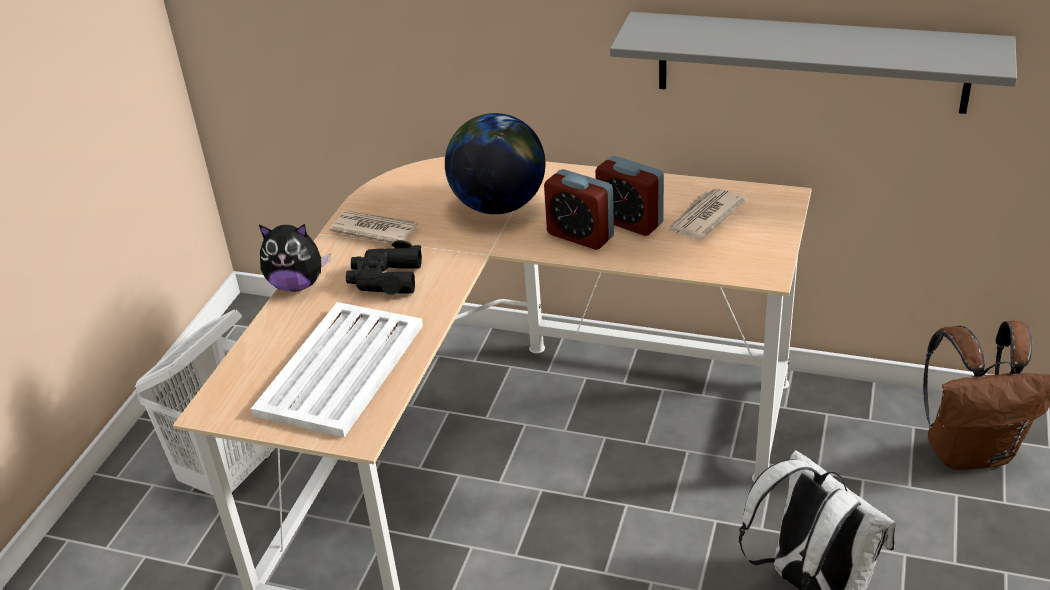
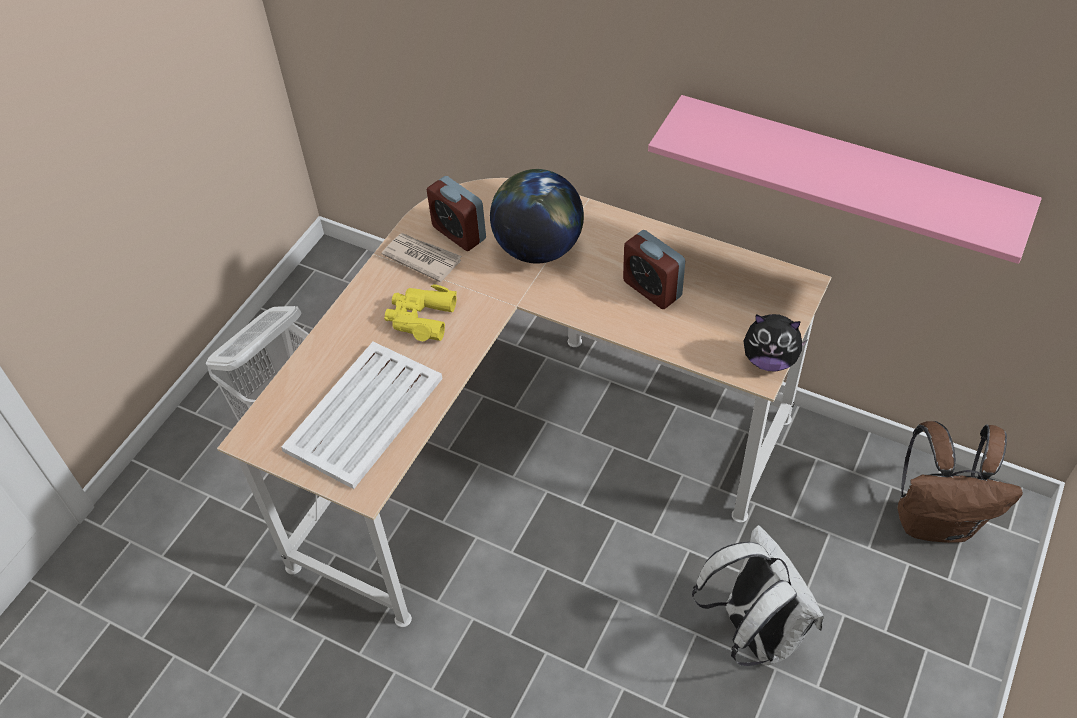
camera: 10 degrees right, 15 degrees up
(297, 285) = (344, 311): plush toy -> plush toy (769, 360)
(385, 278) = (420, 318): black binoculars -> yellow binoculars
(580, 235) = (603, 298): alarm clock -> alarm clock (459, 233)
(705, 217) = (722, 296): newspaper -> none
(811, 62) = (845, 174): grey shelf -> pink shelf

